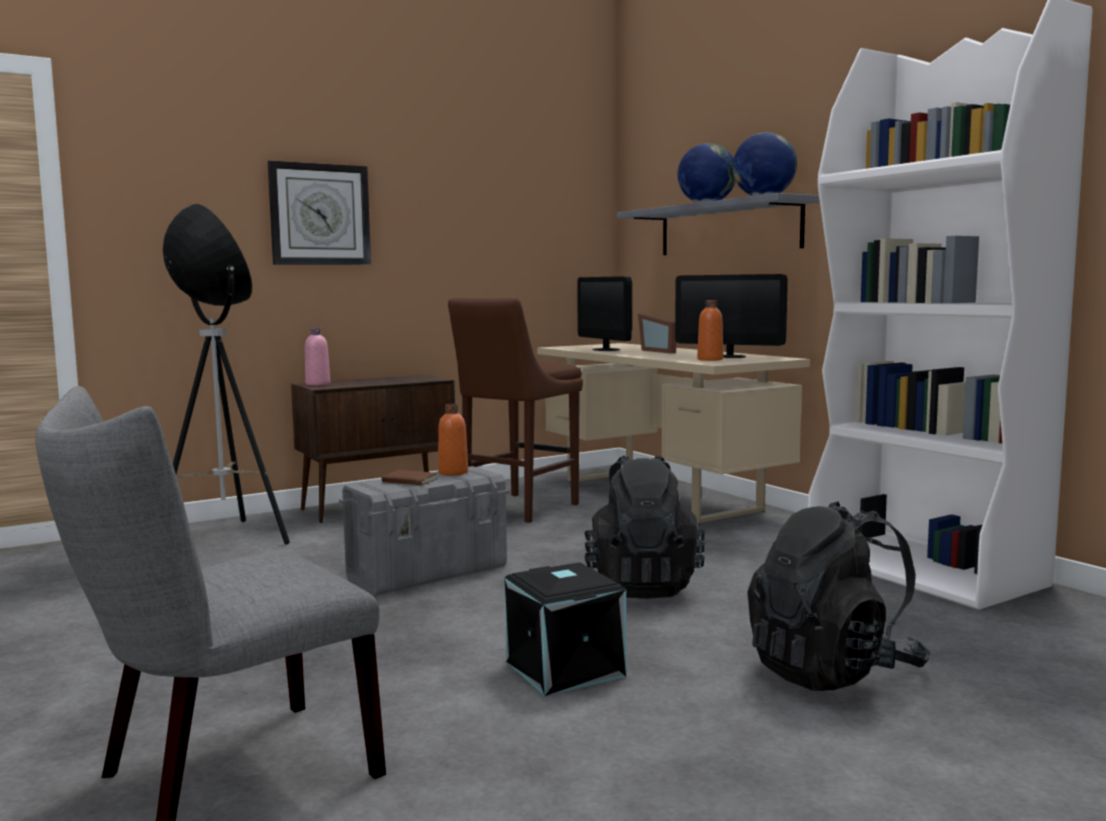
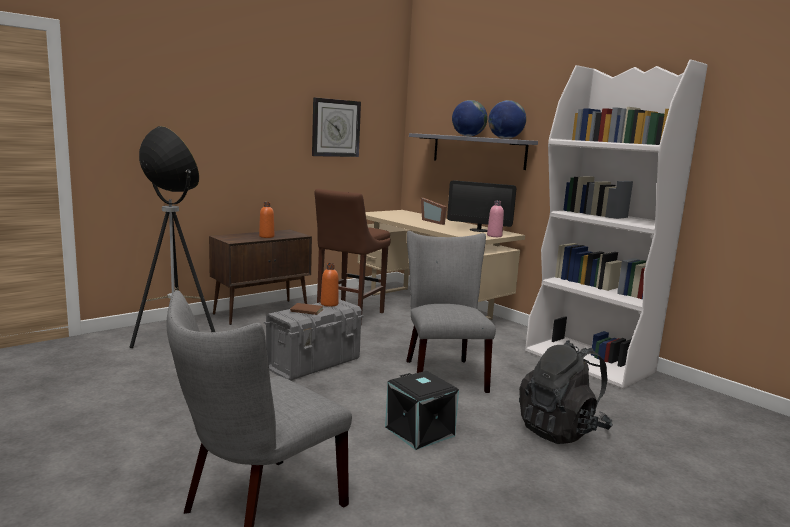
camera: 10 degrees left, 5 degrees up
(318, 384) = (227, 237): pink bottle -> pink bottle (494, 236)
(320, 214) = (229, 128): wall clock -> wall clock (335, 128)
(606, 349) = (400, 218): monitor -> none
(642, 585) = (442, 373): black backpack -> grey chair
(710, 359) = (470, 233): orange bottle -> orange bottle (266, 236)

